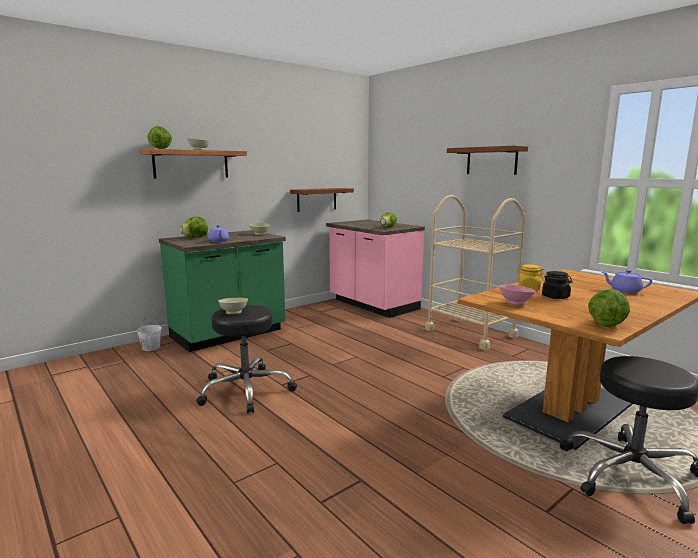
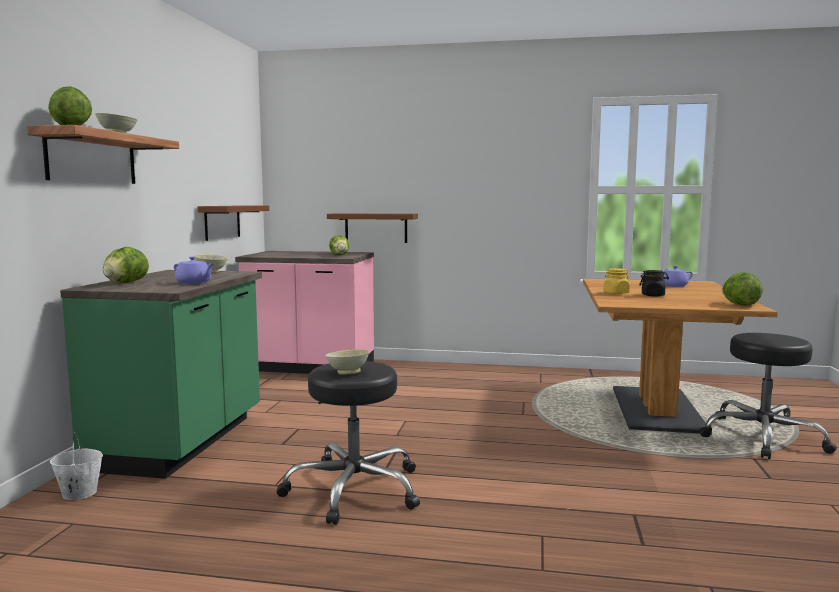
camera: 40 degrees left, 5 degrees down
(470, 333) = (468, 372): beige cart -> none
(491, 161) = (464, 169): brown shelf -> brown shelf (376, 228)
(516, 303) = (647, 302): pink bowl -> none

